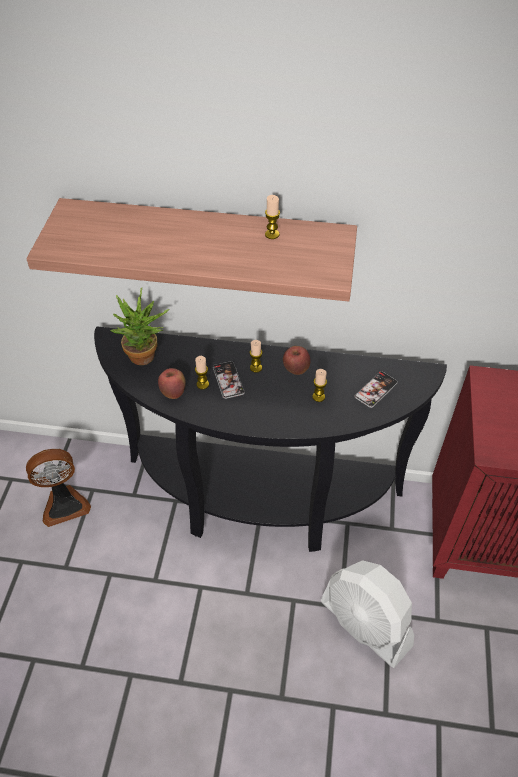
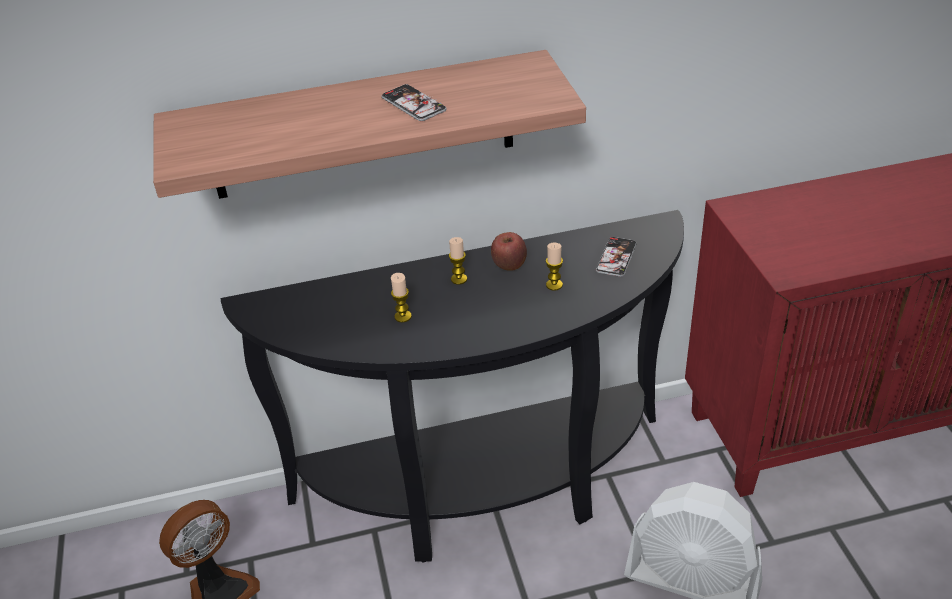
camera: 20 degrees left, 10 degrees down
(146, 359) = (311, 312): potted plant -> none
(173, 392) = (370, 337): apple -> none
(228, 380) = (432, 302): phone -> phone (413, 104)
(272, 234) = (455, 81): candle -> none

